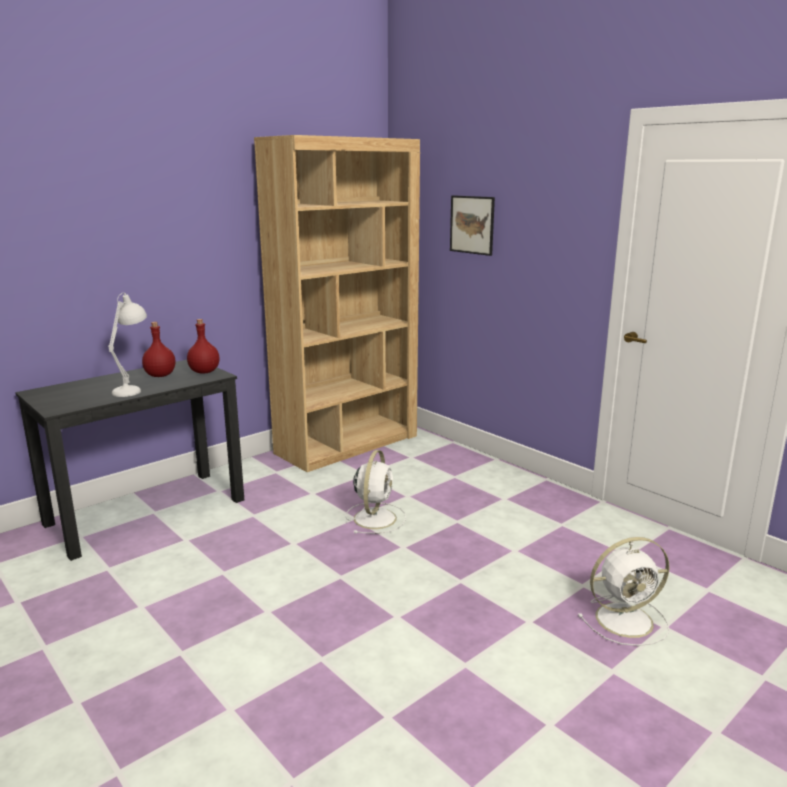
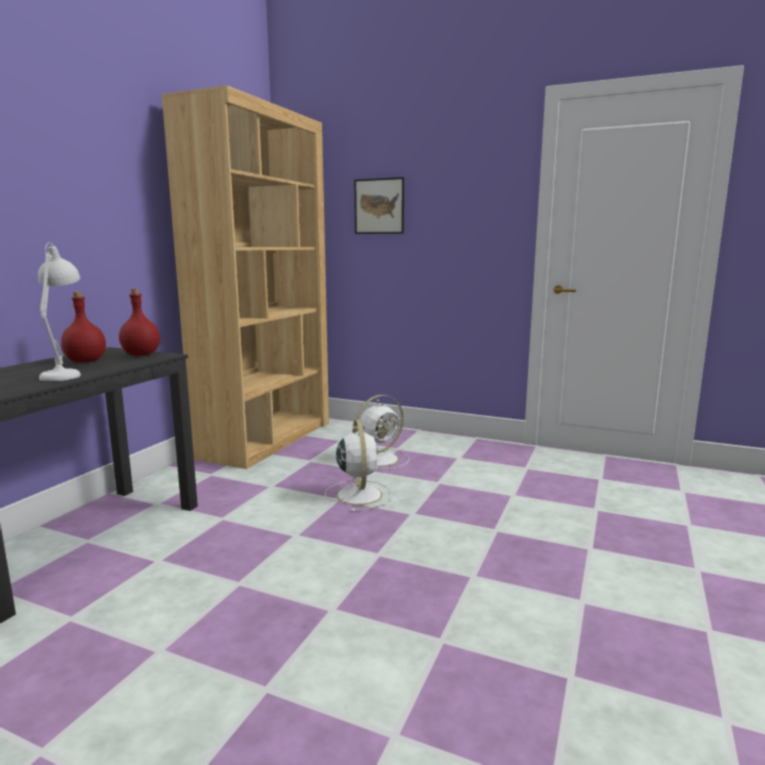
camera: 25 degrees left, 5 degrees down
(626, 619) = (658, 526): white fan -> white fan (381, 459)

